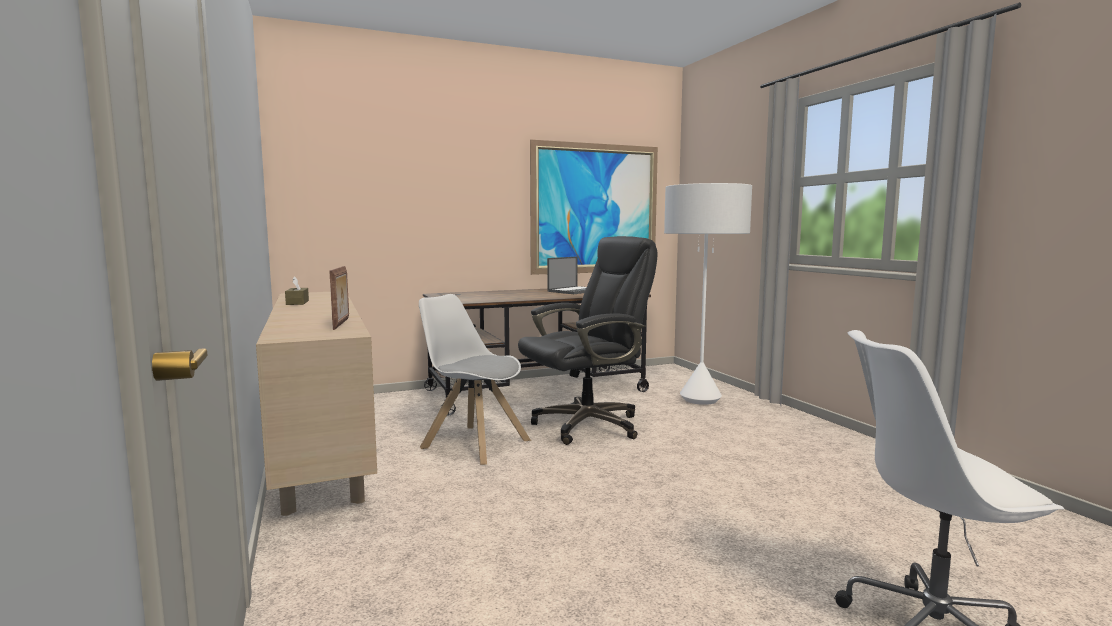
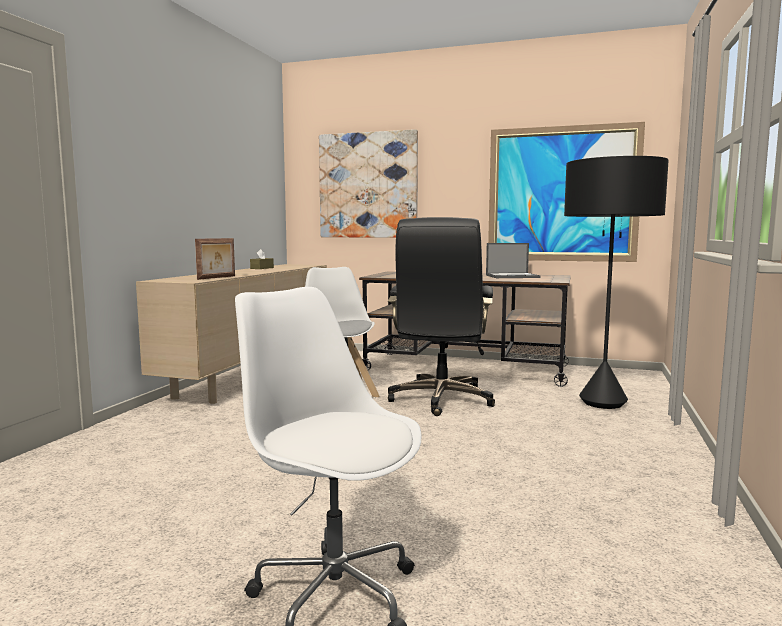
camera: 40 degrees right, 0 degrees up
(391, 191) = (368, 185): none -> picture
(585, 426) = (441, 398): black office chair -> black office chair turned 90 degrees clockwise
(700, 400) = (602, 403): white floor lamp -> black floor lamp

